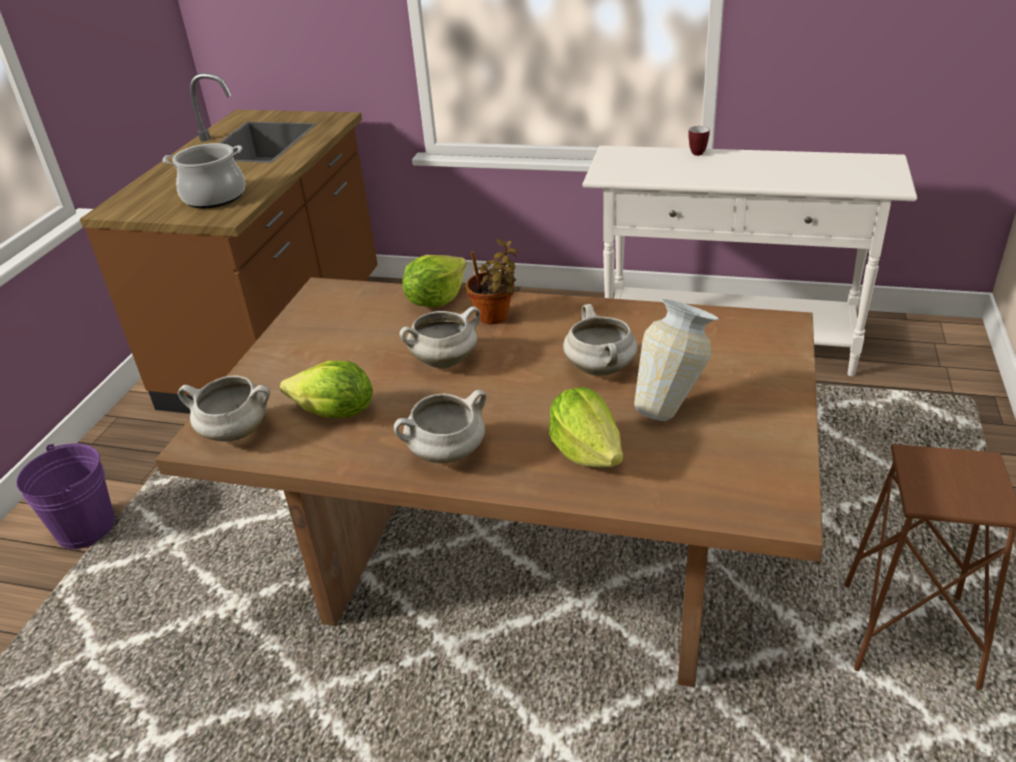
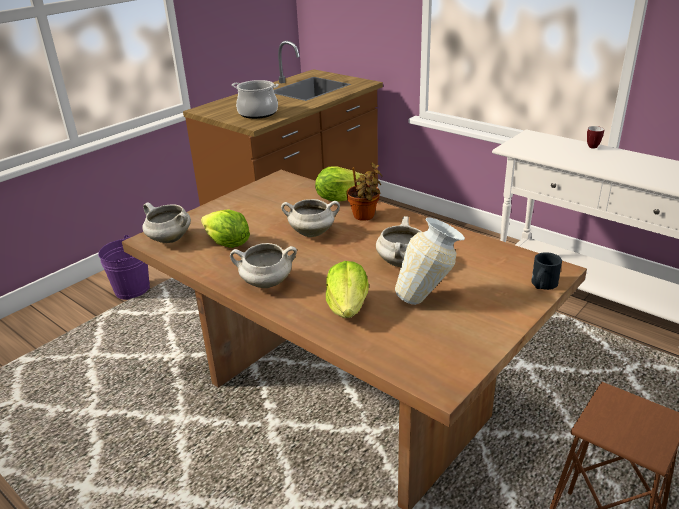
camera: 25 degrees right, 5 degrees down
(784, 348) = (542, 285): none -> black mug

